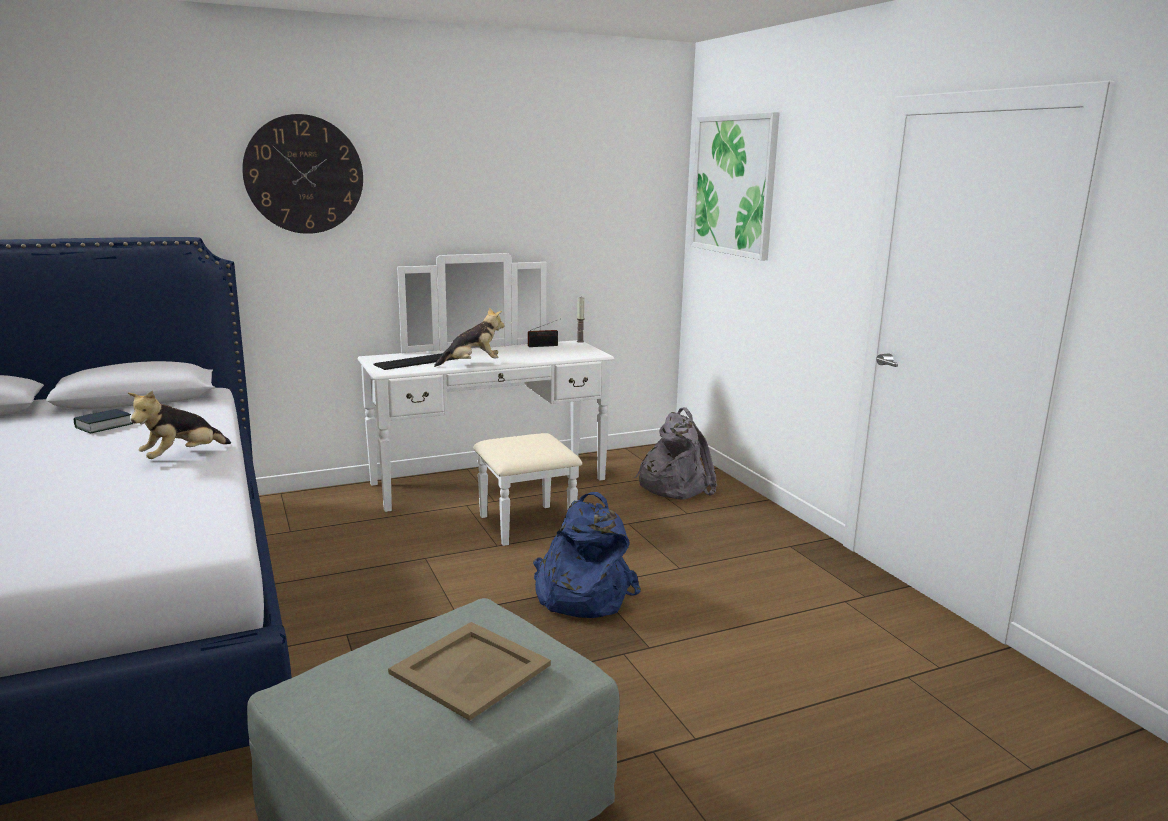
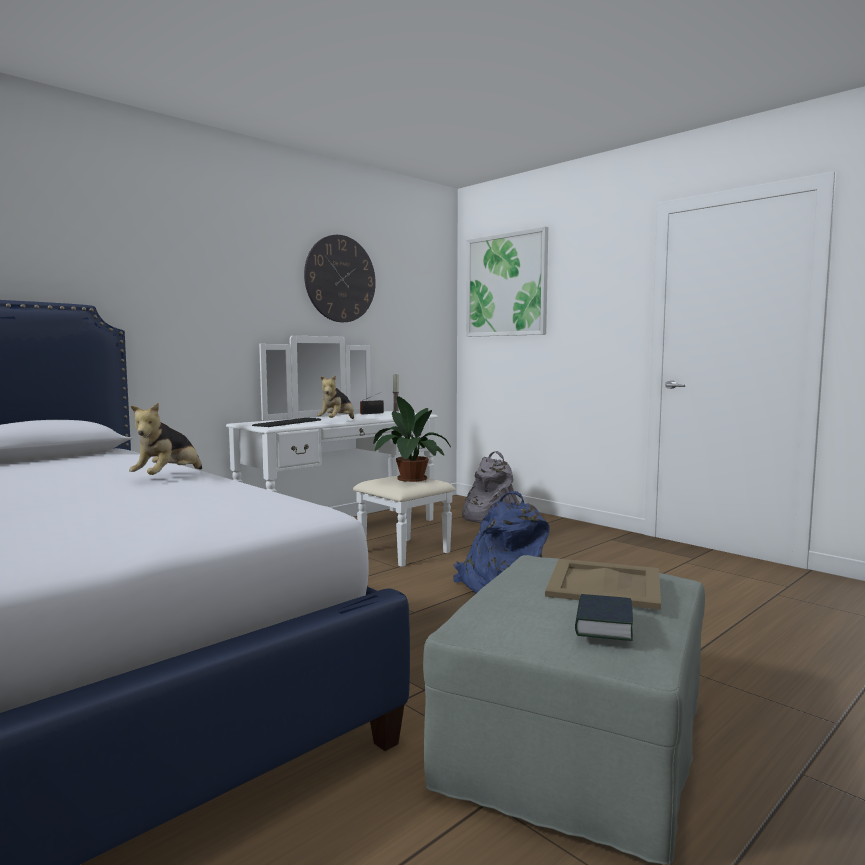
camera: 20 degrees left, 10 degrees down
(104, 426) = (42, 469): book -> book (603, 625)
(304, 174) = (182, 258): wall clock -> wall clock (340, 279)
(472, 364) = (337, 422): plush toy -> plush toy turned 150 degrees clockwise
(532, 444) = (409, 479): none -> potted plant

